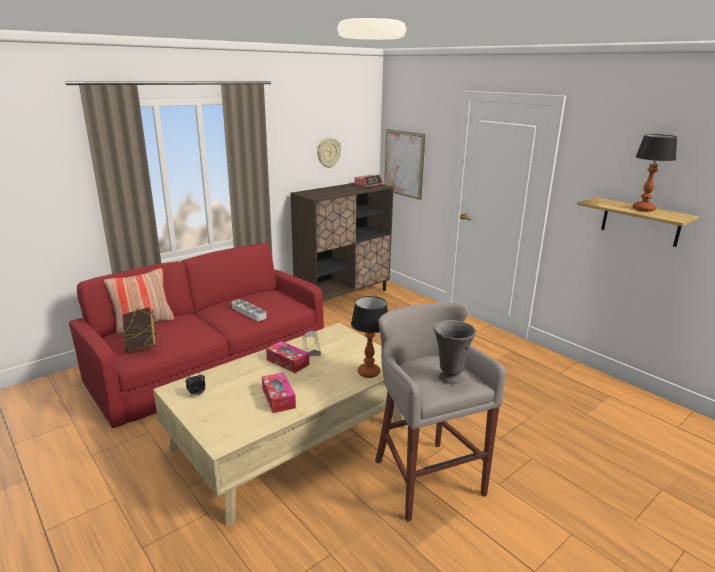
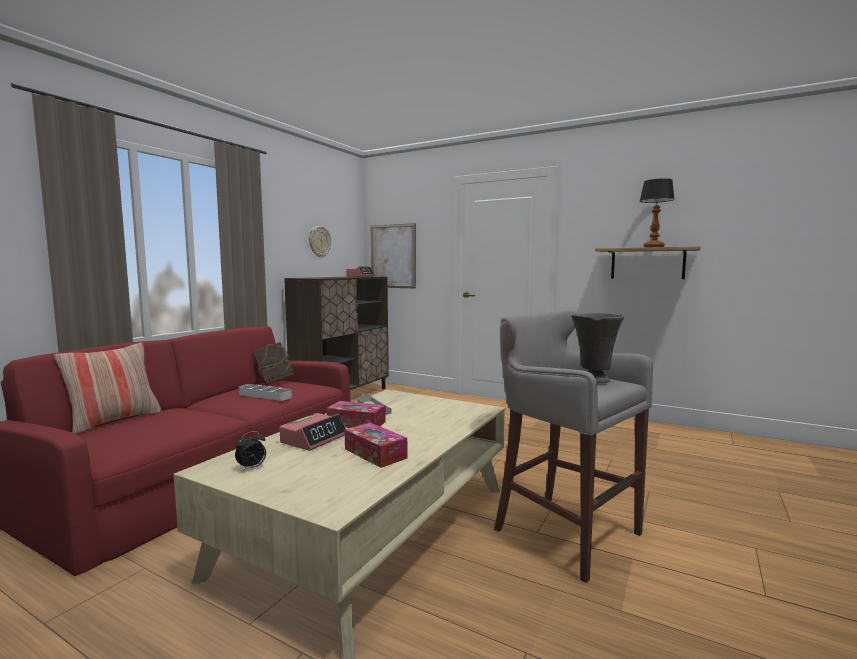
camera: 20 degrees left, 15 degrees down
(142, 347) = (125, 440): book -> book (274, 381)
(249, 373) = (314, 439): none -> alarm clock
(368, 373) = (462, 418): table lamp -> none

